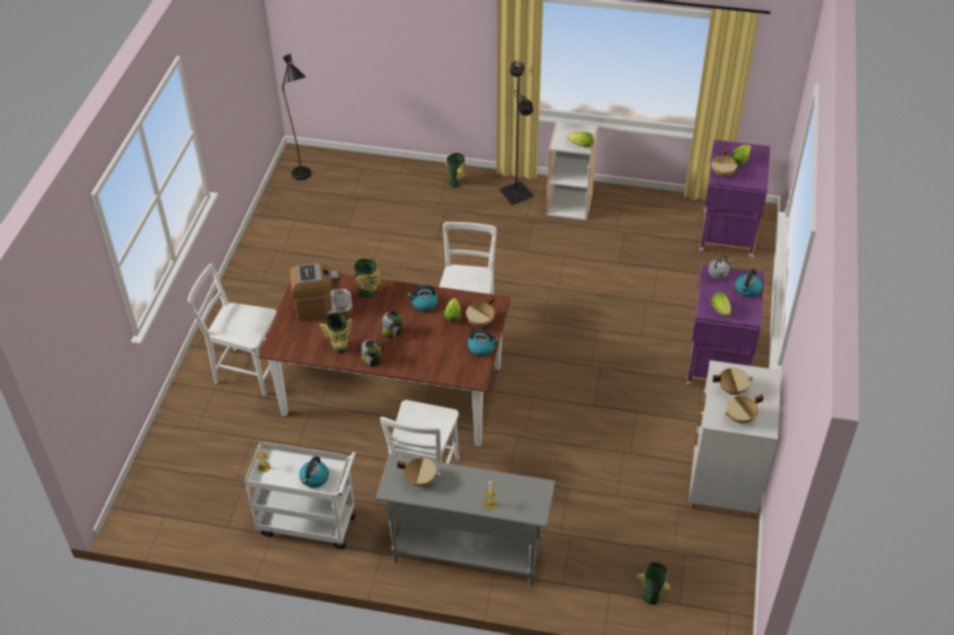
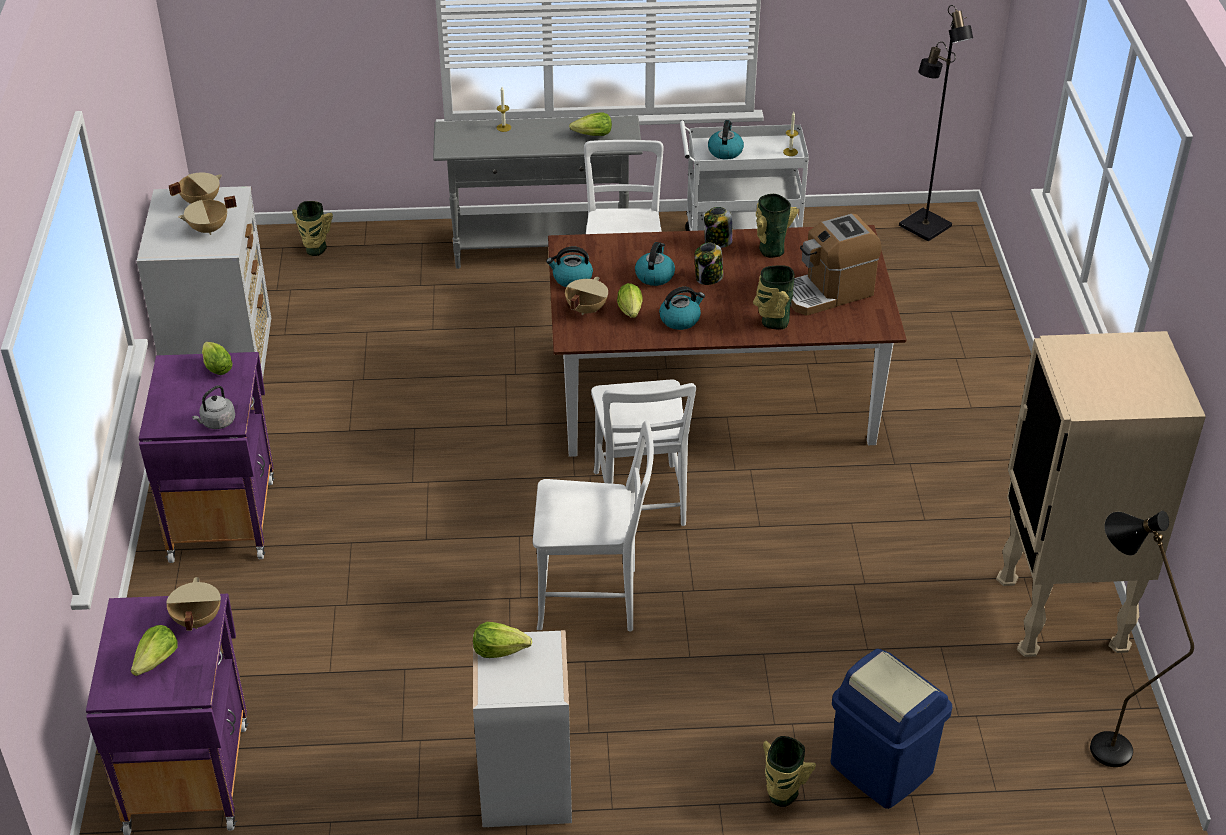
camera: 165 degrees right, 5 degrees down
(246, 370) = (940, 387): white chair -> white chair (594, 599)
(277, 231) = (1060, 612): none -> beige cabinet
(407, 184) = (880, 768): none -> blue trash can
(420, 479) = (593, 135): beige cooking pot -> lettuce
(516, 193) = (645, 791): black floor lamp -> black floor lamp (925, 225)
(747, 290) = (170, 404): kettle -> kettle (654, 275)

